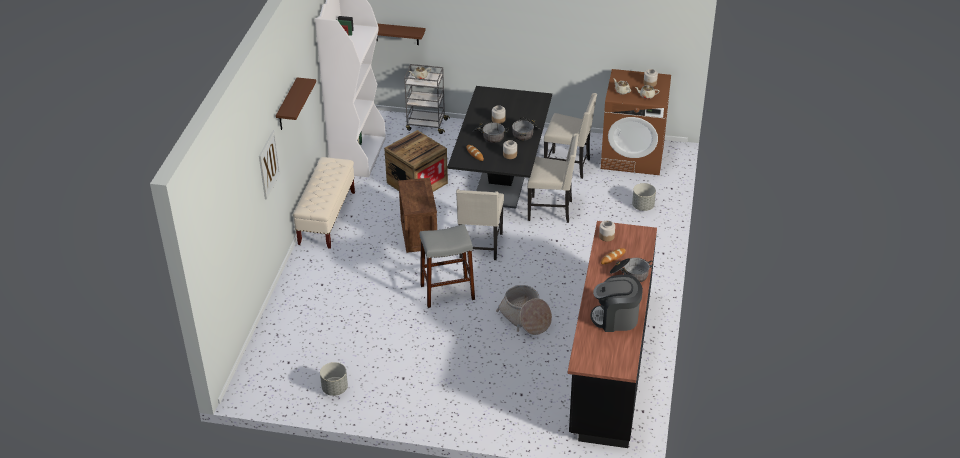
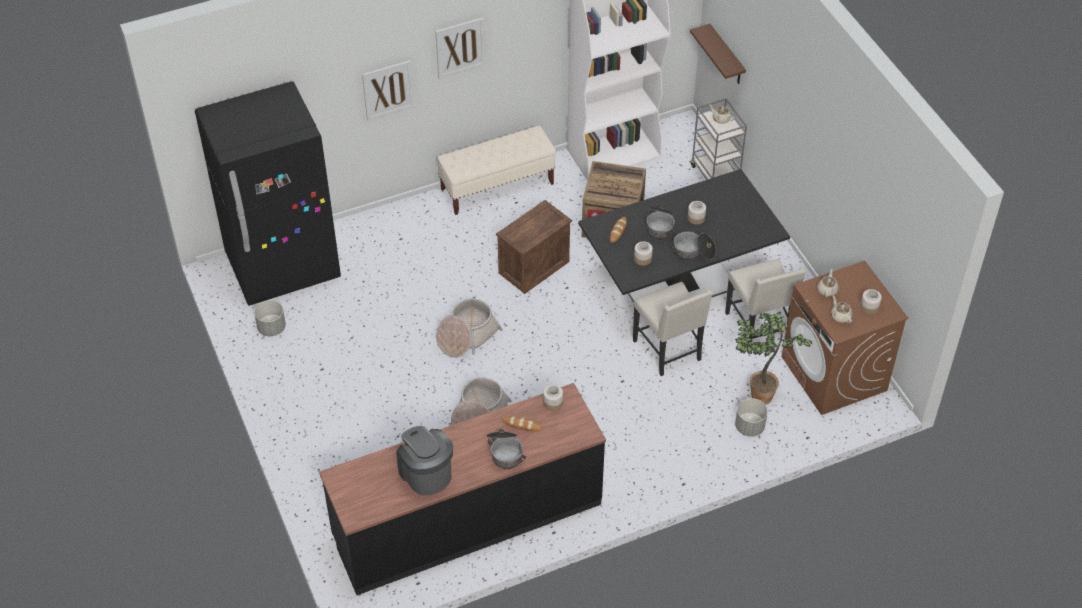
camera: 55 degrees right, 10 degrees up
(281, 357) = (283, 267): none -> black fridge
(287, 105) = (460, 47): brown shelf -> picture
(447, 292) = (466, 336): grey stool -> basket
(480, 246) = (557, 324): beige chair -> none
(622, 192) = (758, 396): none -> potted plant

